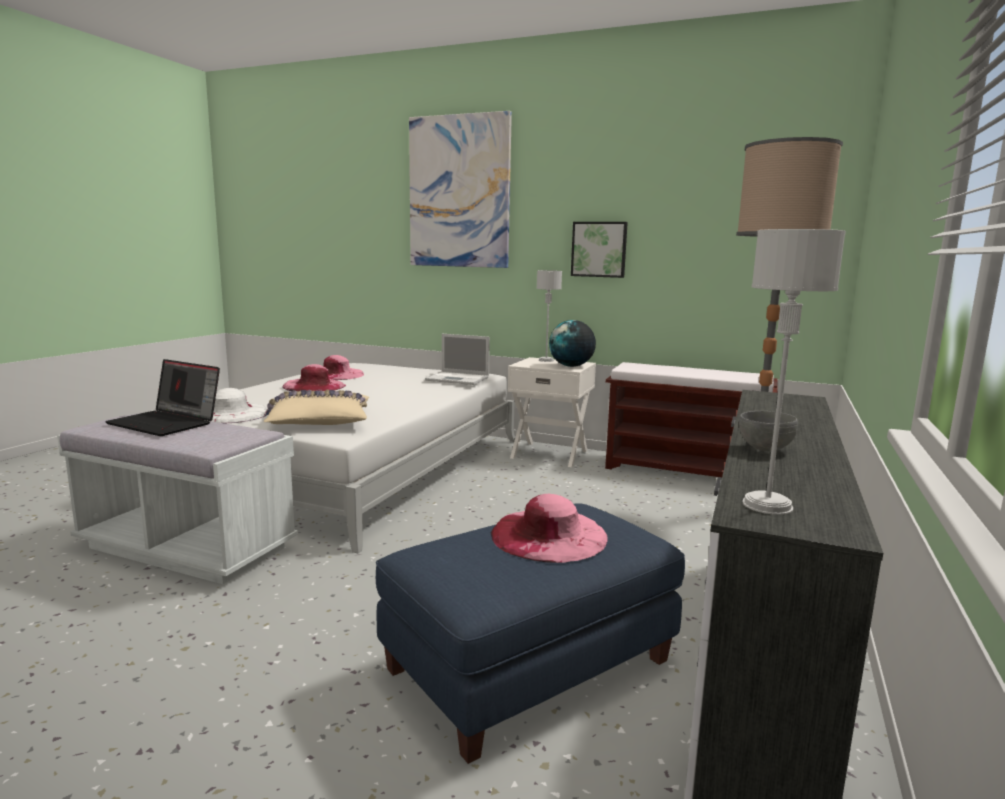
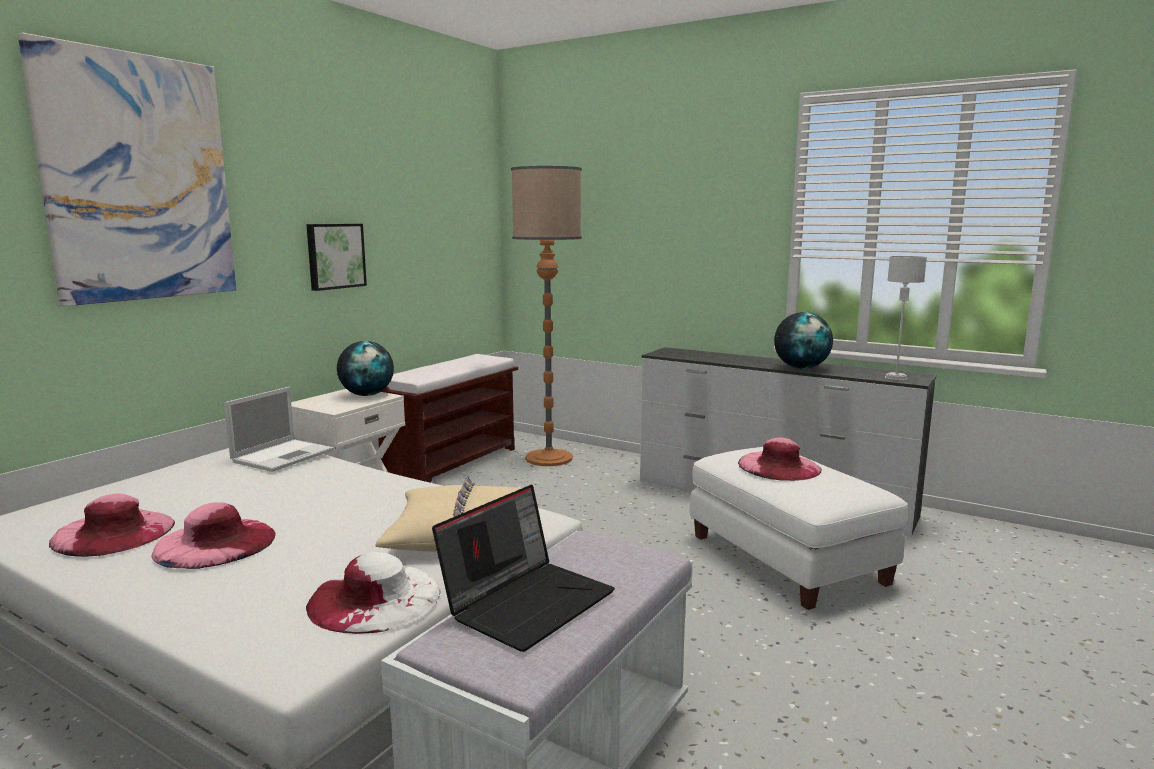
camera: 80 degrees left, 0 degrees up
(528, 665) = (787, 559): blue ottoman -> white ottoman
(545, 360) = (316, 400): grey table lamp -> none
(766, 449) = (801, 368): grey bowl -> globe

